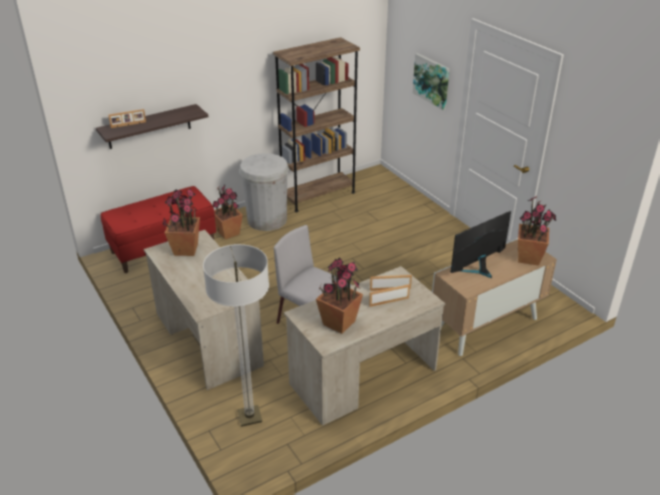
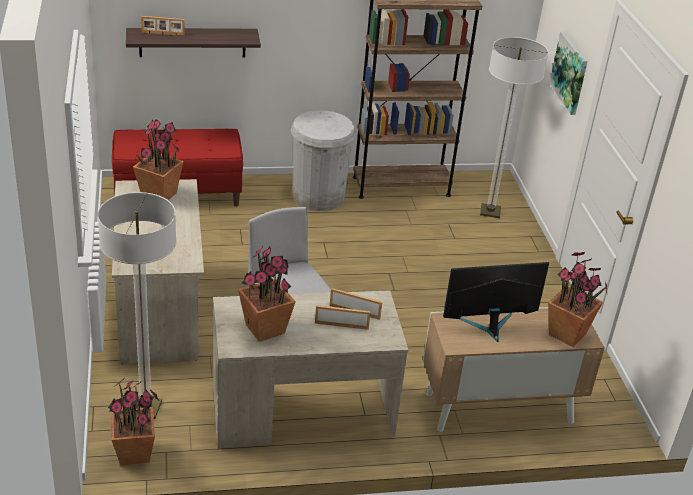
camera: 20 degrees right, 0 degrees up
(228, 233) = (263, 199): potted plant -> potted plant (135, 453)
(387, 195) = (490, 212): none -> floor lamp

